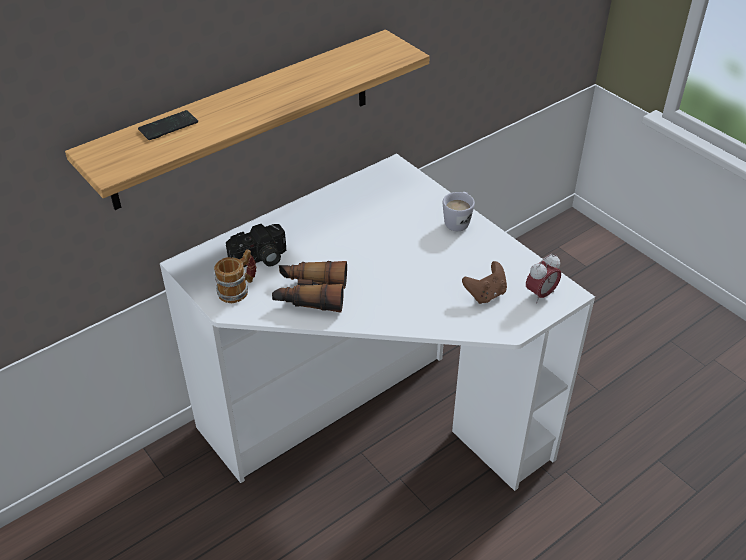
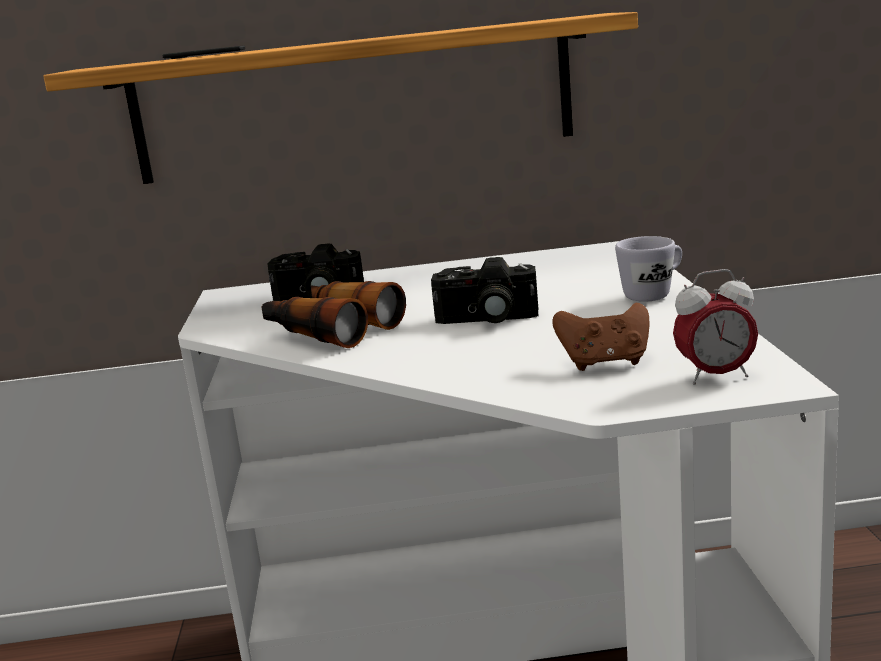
camera: 35 degrees right, 25 degrees down
(238, 289) = (250, 316): mug -> none
(390, 265) = (486, 320): none -> camera

